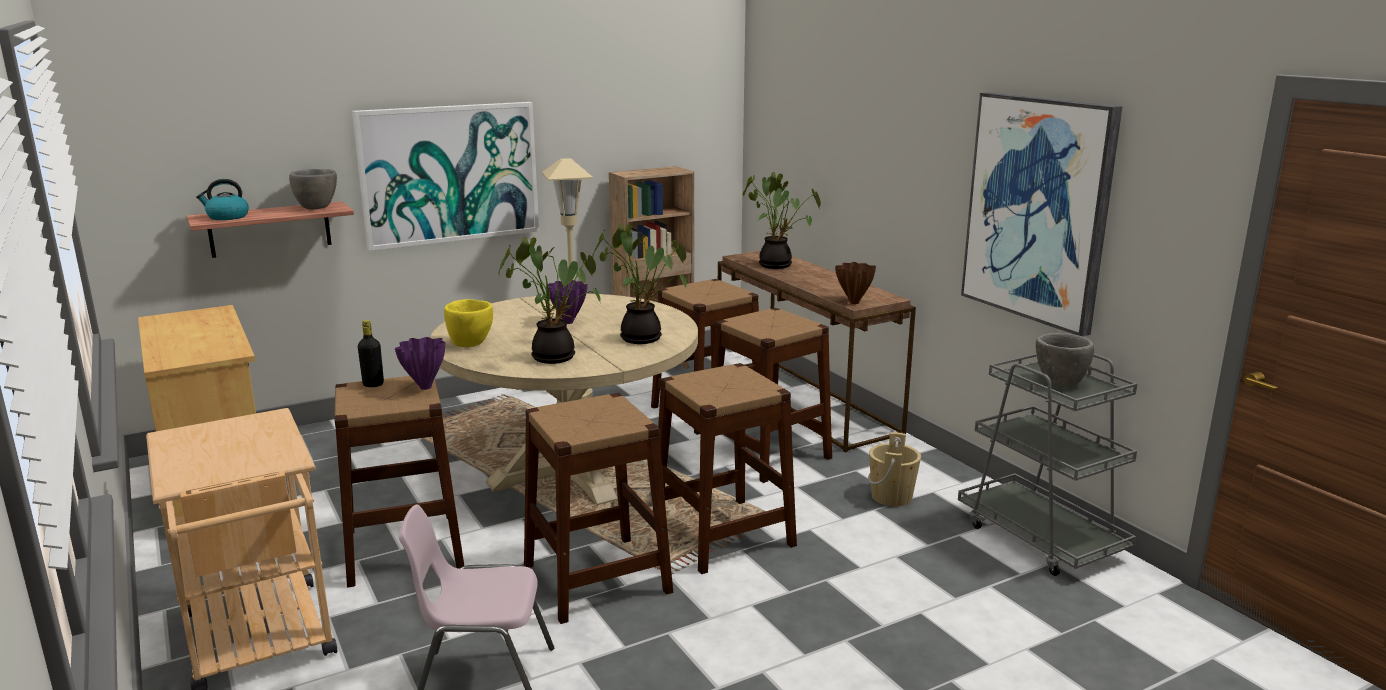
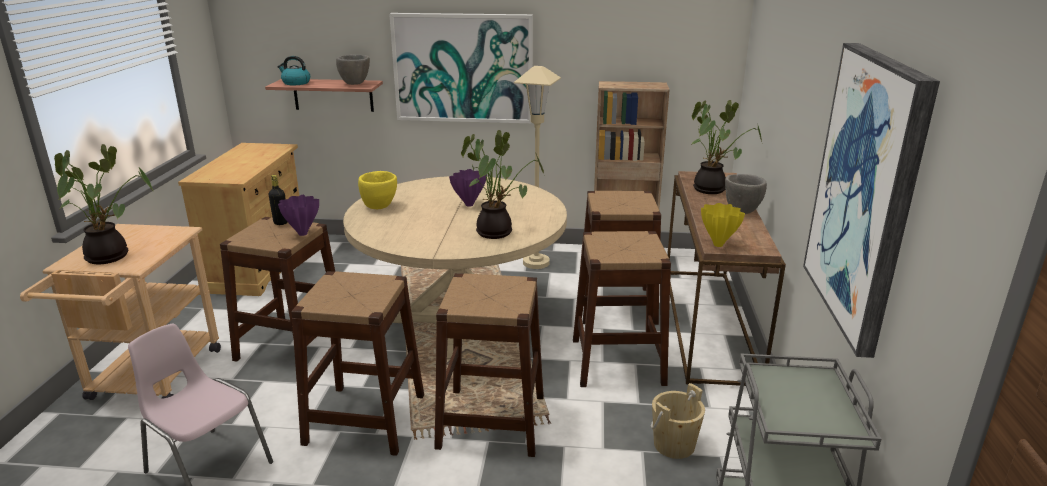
camera: 35 degrees right, 5 degrees up
(555, 356) = (412, 232): potted plant -> potted plant (111, 256)
(854, 302) = (718, 244): brown vase -> yellow vase
(1059, 382) = (802, 401): grey bowl -> grey bowl (741, 210)

